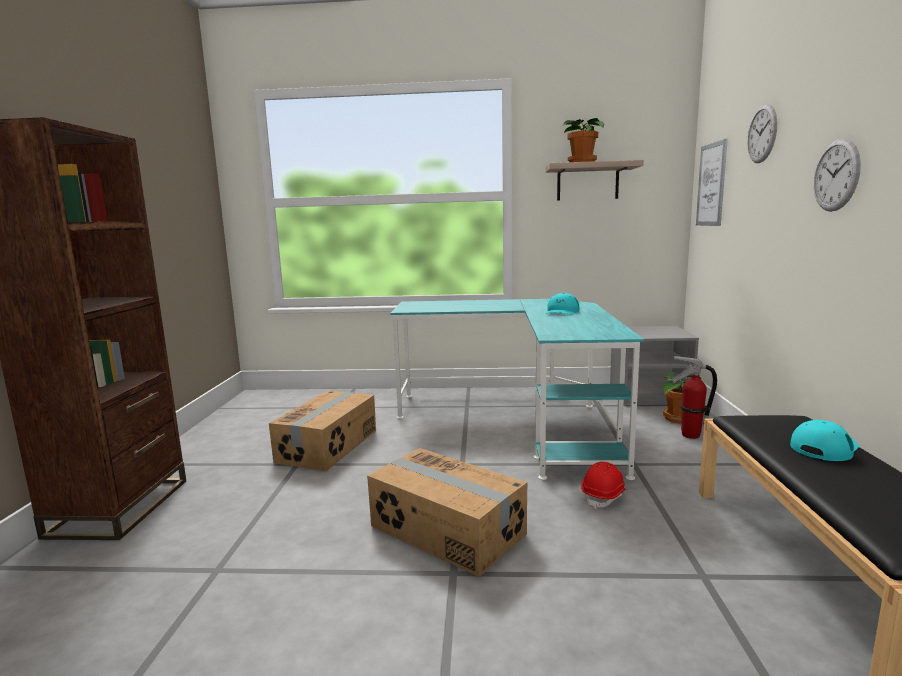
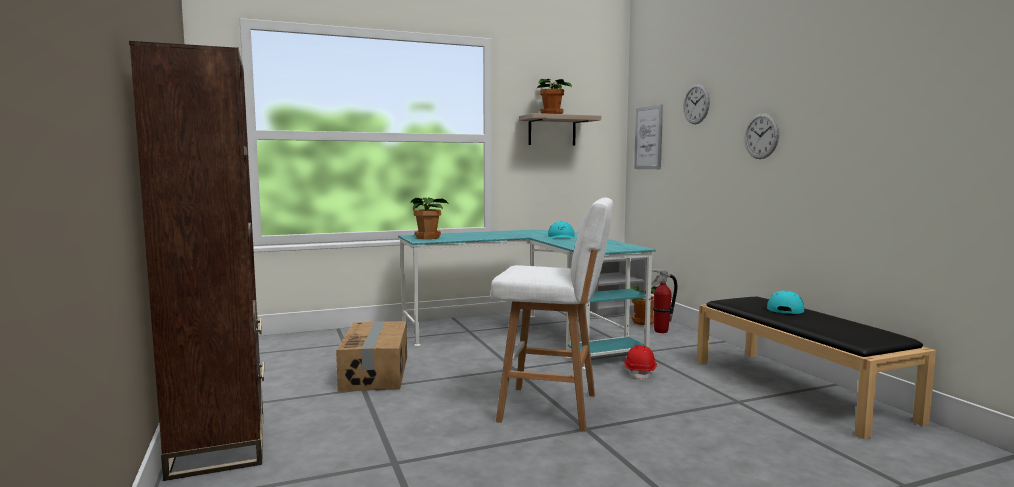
camera: 25 degrees left, 5 degrees down
(420, 306) = (427, 237): none -> potted plant
(446, 530) = (552, 408): cardboard box -> white stool

